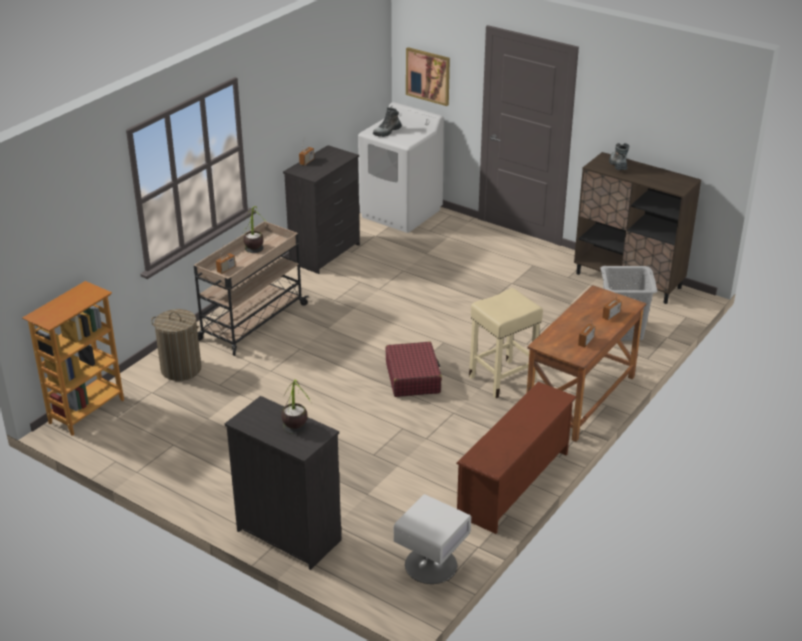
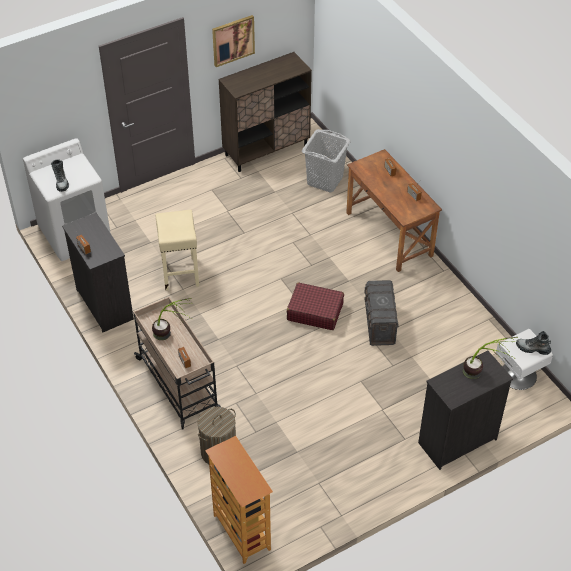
camera: 65 degrees left, 15 degrees up
(428, 76) = (50, 116): picture -> picture (233, 40)
(430, 428) = (379, 324): none -> grey storage box
(503, 378) = (344, 263): beige stool -> beige stool (180, 273)
(515, 485) = (461, 303): brown shoe rack -> none
(617, 165) = (245, 80): boot -> boot (532, 349)

